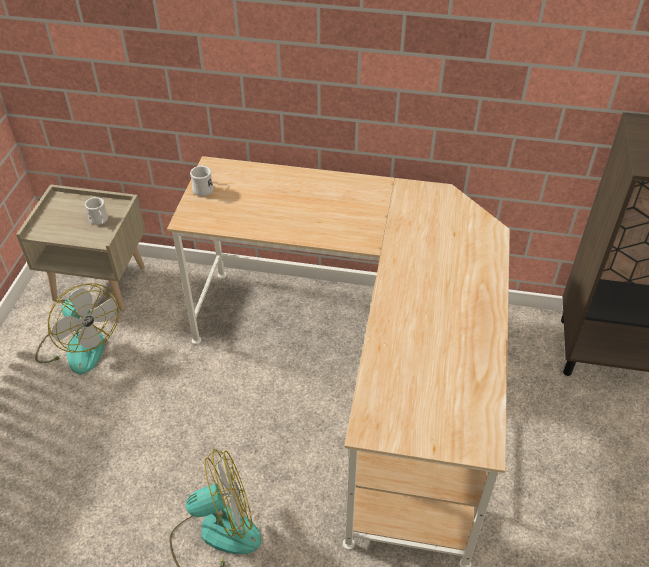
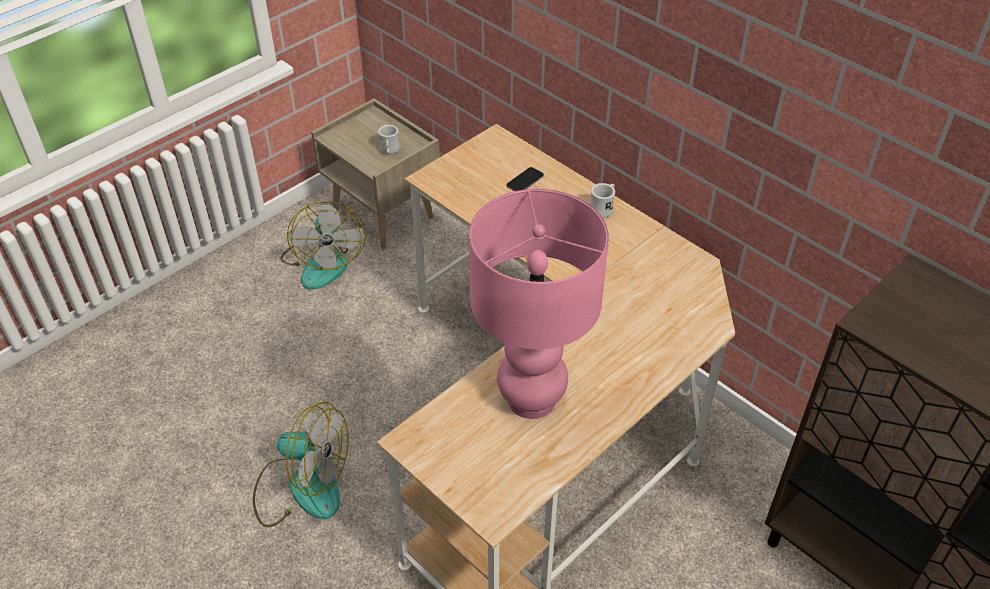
camera: 35 degrees right, 0 degrees up
(203, 188) = (469, 155): white mug -> white mug (603, 208)
(266, 189) = (525, 181): none -> phone
(427, 346) = (532, 400): none -> pink table lamp

